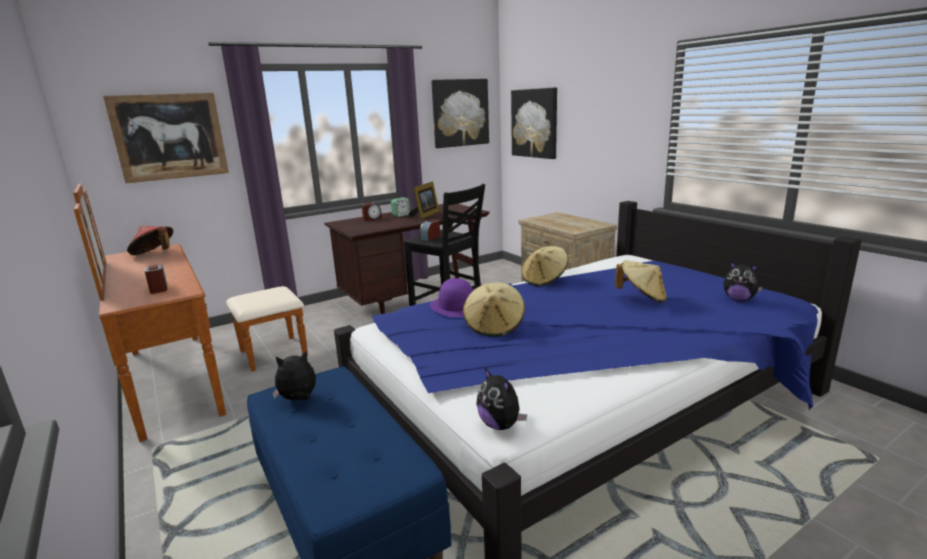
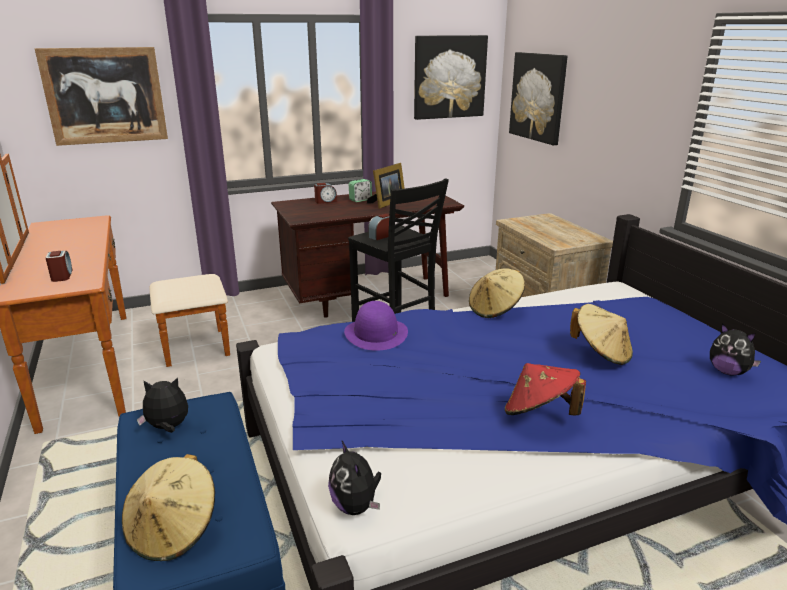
camera: 10 degrees right, 5 degrees up
(154, 254) = (79, 227): red hat -> red hat (539, 414)
(494, 326) = (406, 369): beige hat -> beige hat (174, 530)

